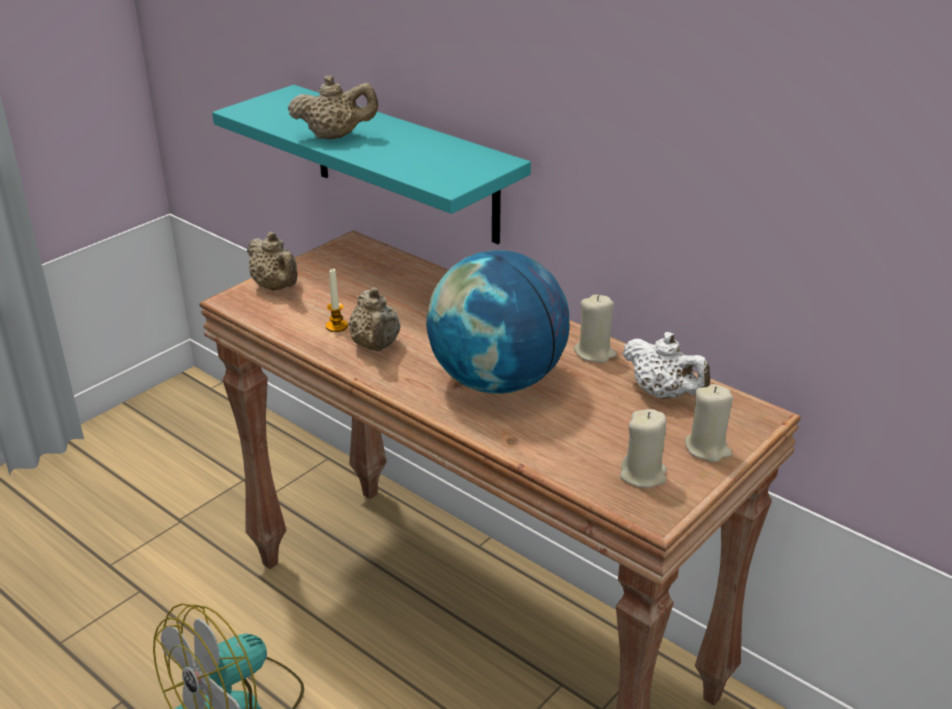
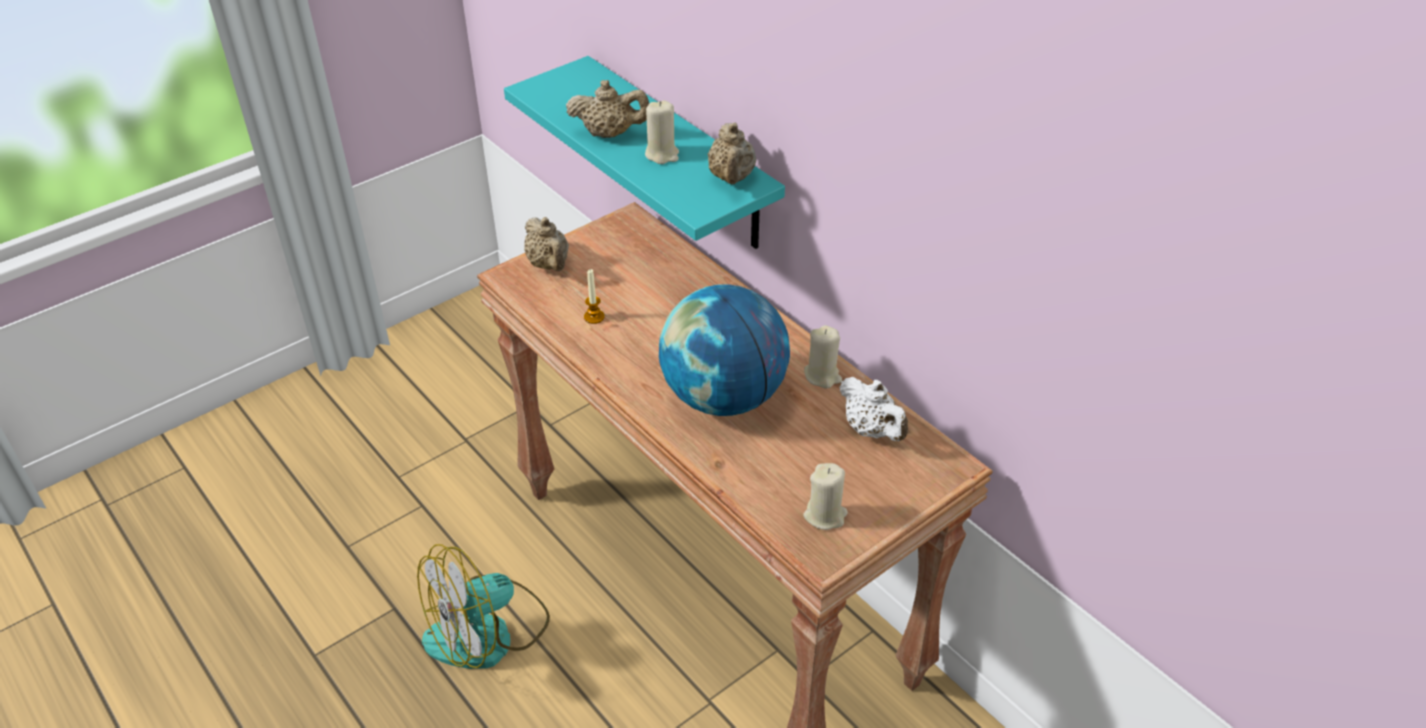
camera: 10 degrees right, 10 degrees up
(376, 346) = (624, 344): beige teapot -> beige teapot (731, 178)
(707, 449) = (892, 495): beige candle -> beige candle (662, 154)

